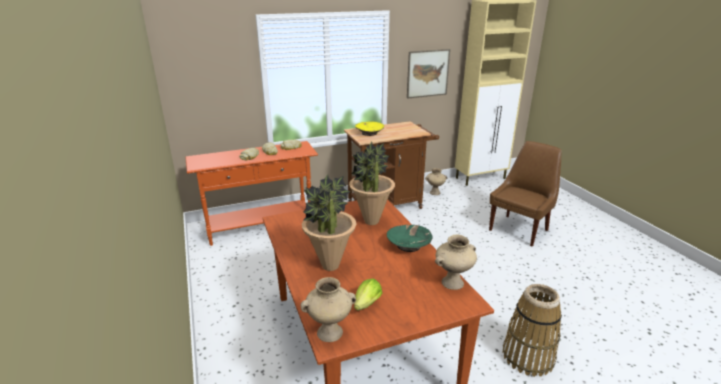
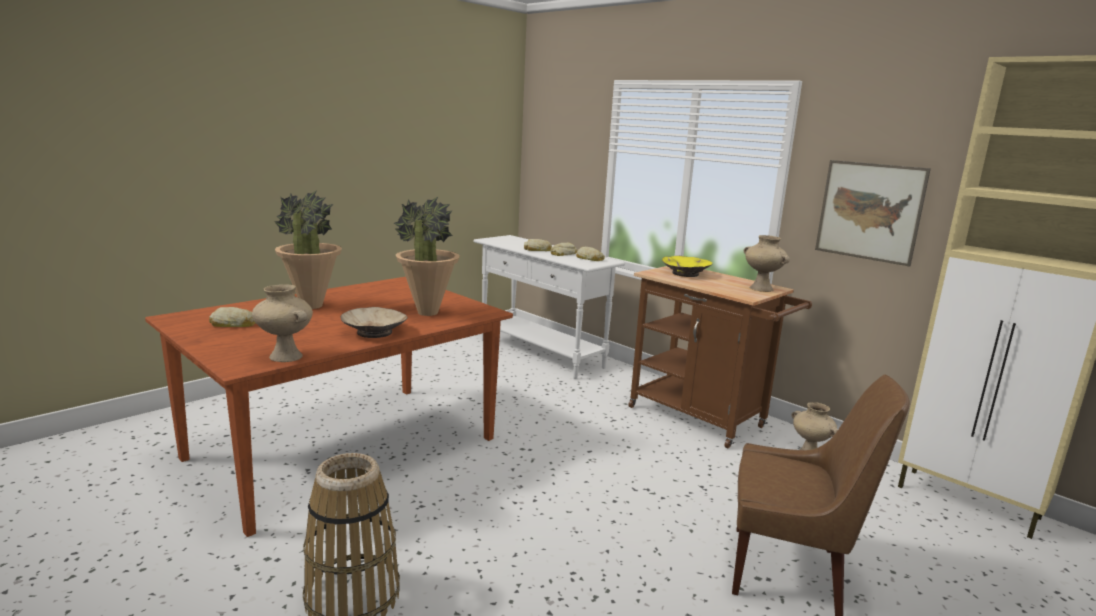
camera: 65 degrees right, 10 degrees down
(260, 227) = (541, 354): orange console table -> white console table
(330, 332) = (188, 316): beige vase -> beige vase (762, 289)
(366, 305) = (234, 324): lettuce -> bread
(409, 245) = (374, 332): green bowl -> beige bowl

